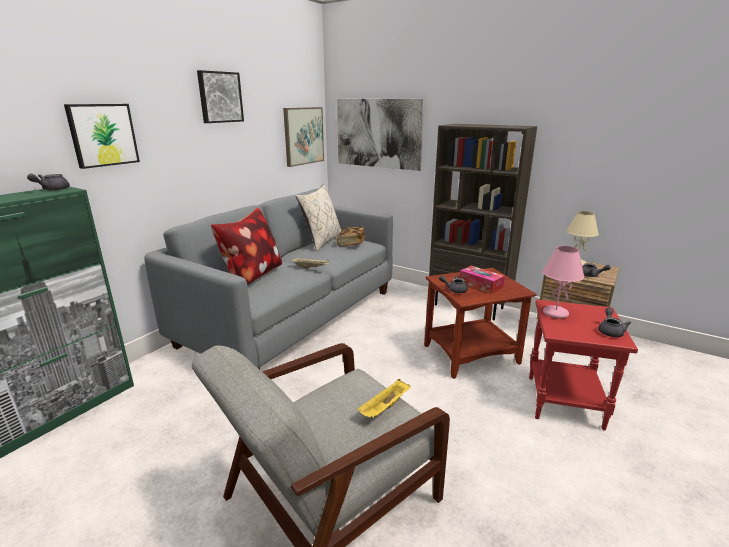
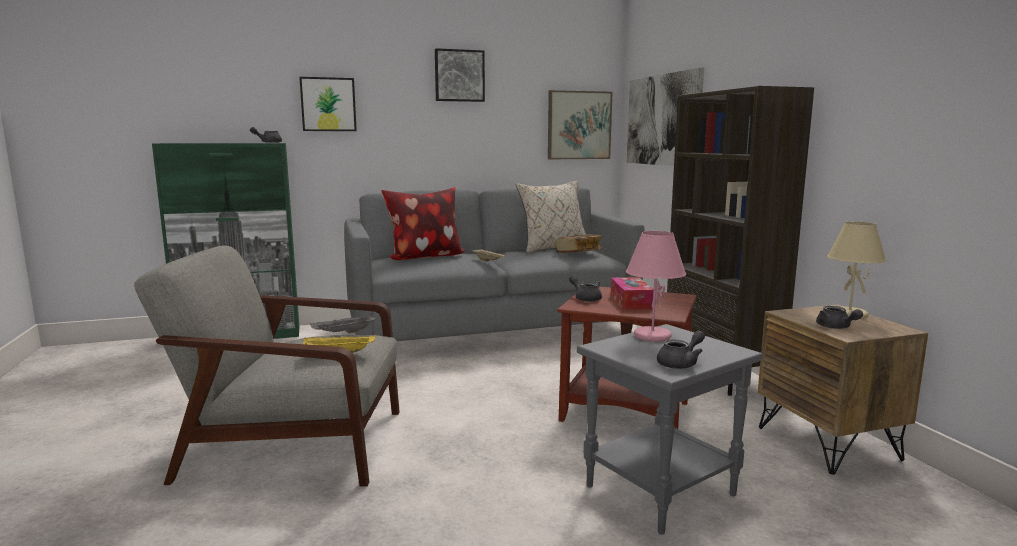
camera: 40 degrees right, 10 degrees down
(339, 384) = (344, 333): none -> grey tray
(562, 401) = (659, 489): red side table -> grey side table

